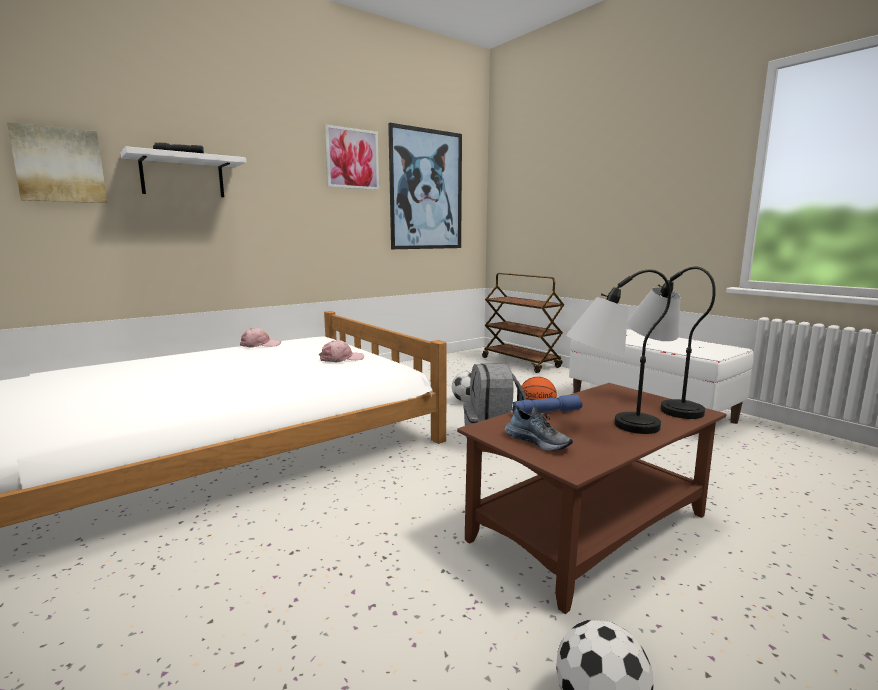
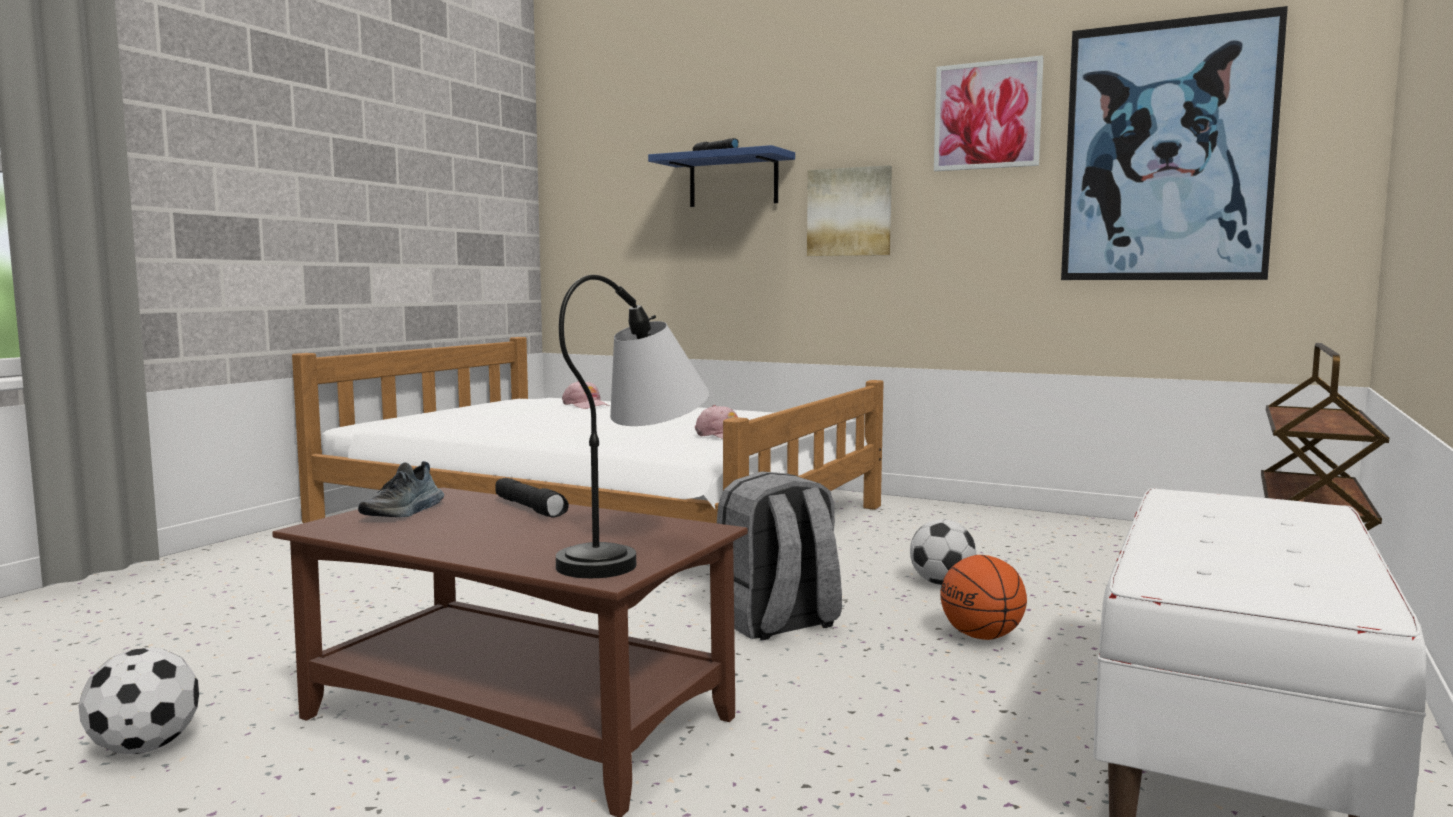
camera: 65 degrees right, 5 degrees down
(59, 165) = (625, 183): picture -> picture (849, 212)
(182, 176) = (733, 180): white shelf -> blue shelf
(260, 345) = (744, 411): pink cap -> pink cap (586, 405)
(547, 412) = (531, 508): blue flashlight -> black flashlight
(607, 426) = (484, 533): table lamp -> none

